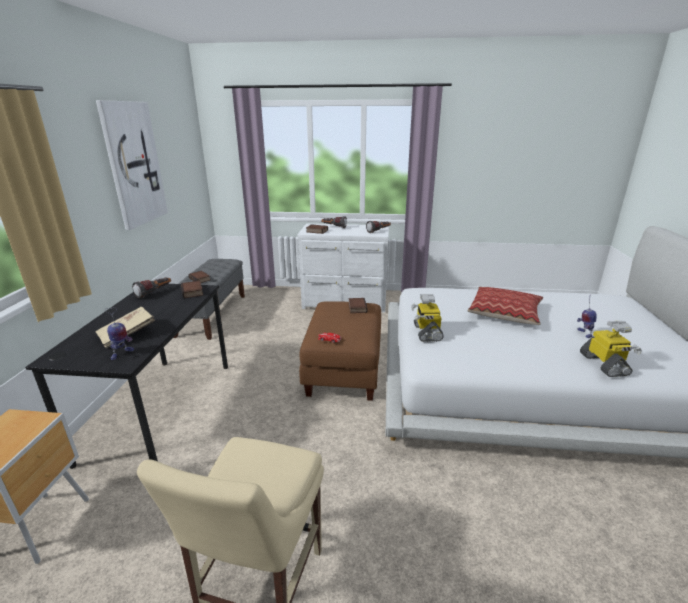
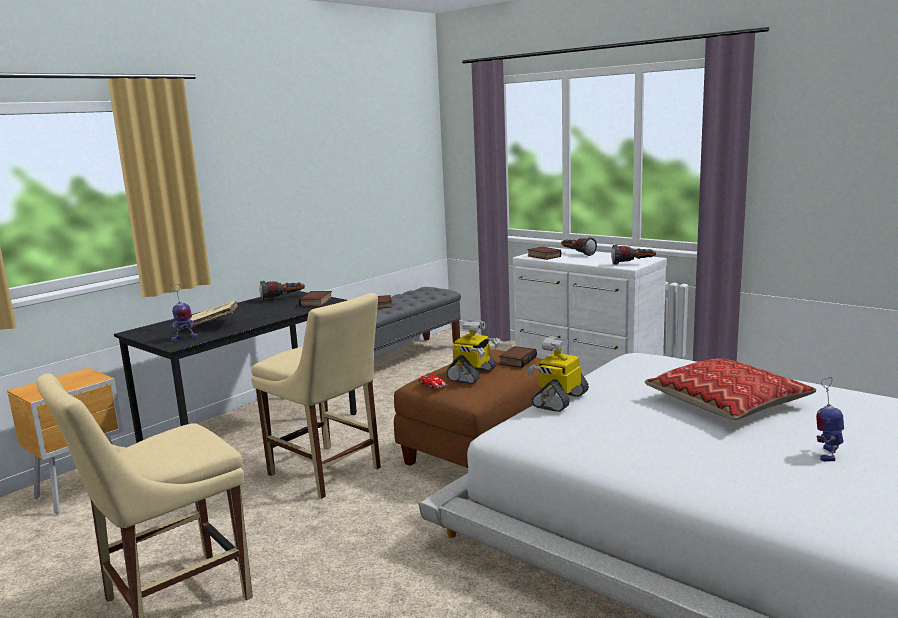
camera: 35 degrees right, 10 degrees down
(133, 164) = (312, 154): picture -> none
(260, 422) = (327, 473): none -> beige chair
(604, 365) = (782, 496): toy robot -> toy robot (473, 375)

